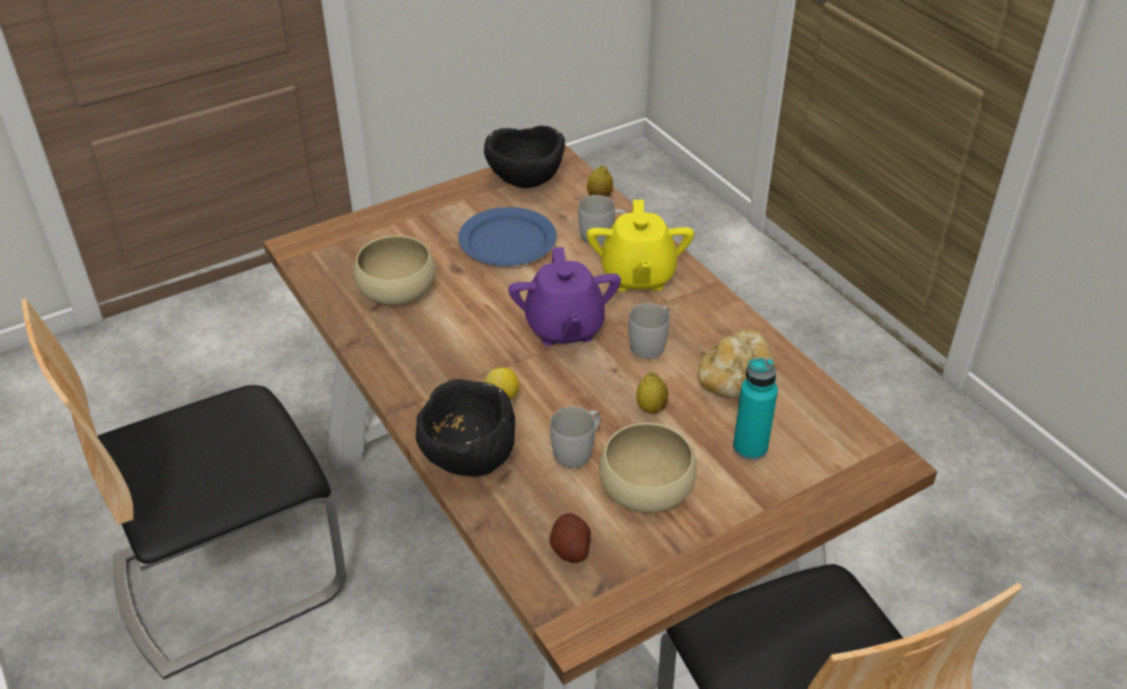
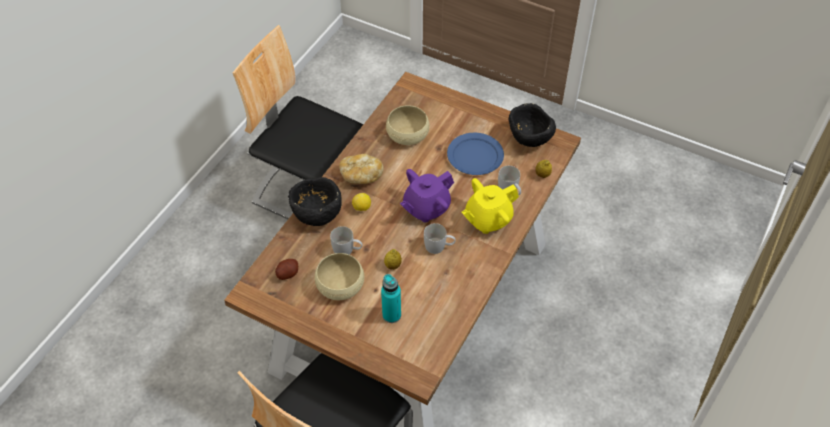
camera: 60 degrees right, 10 degrees up
(735, 381) = (435, 291): bread -> bread (361, 176)

